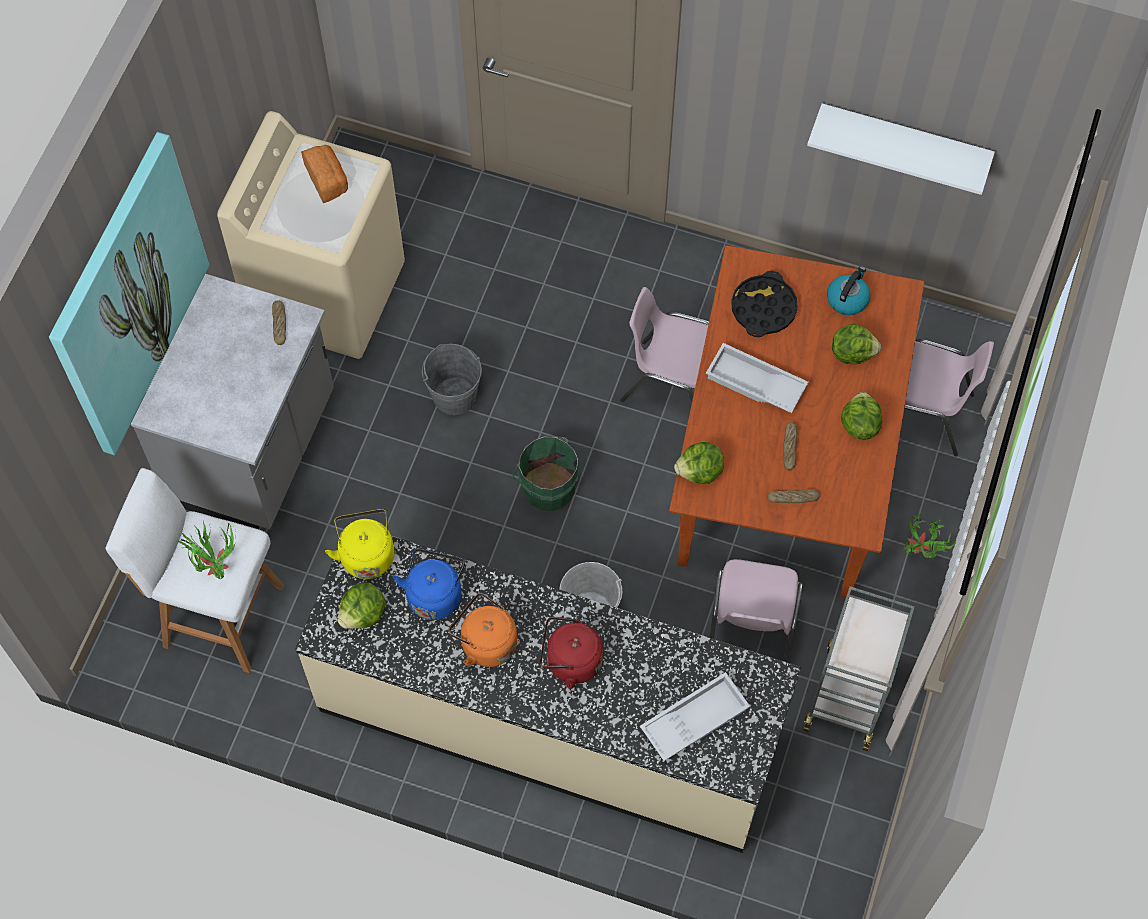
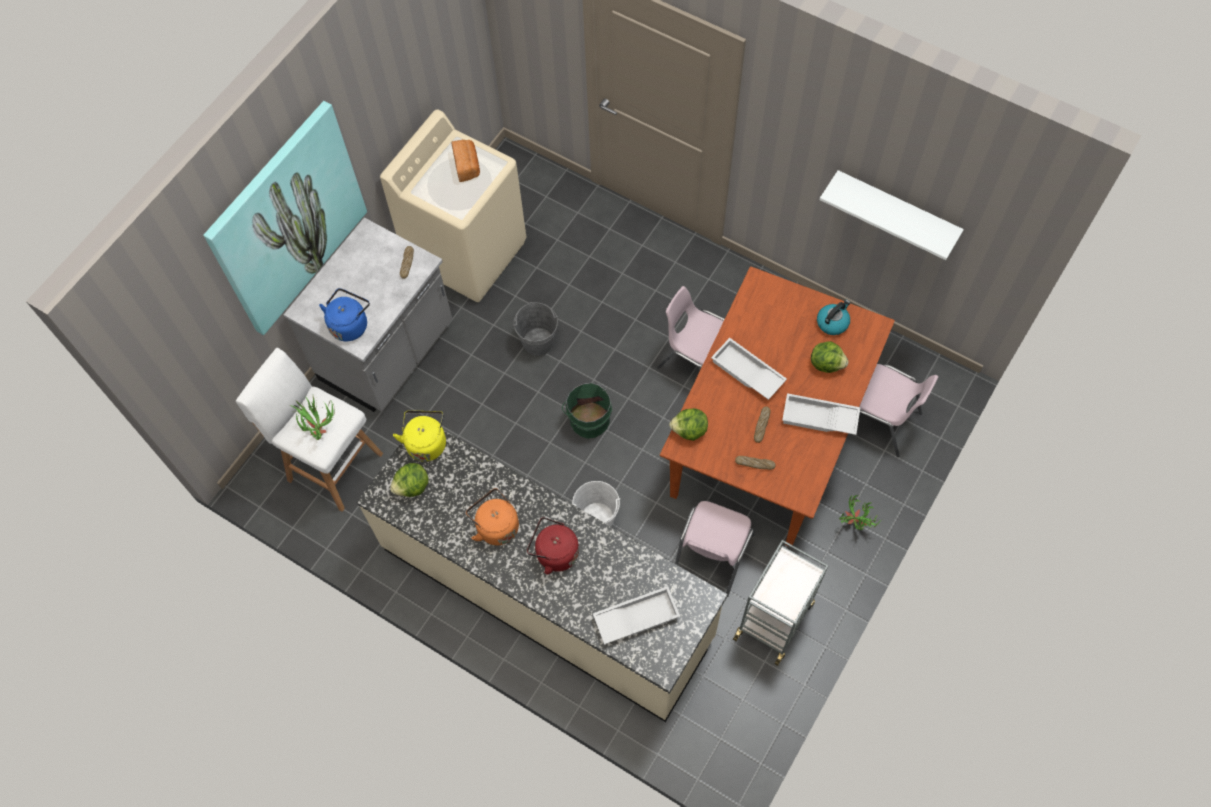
camera: 15 degrees right, 0 degrees up
(434, 594) = (468, 482): blue kettle -> blue kettle (350, 324)
(763, 308) = (767, 318): black tray -> none
(859, 425) = (819, 419): lettuce -> white tray

